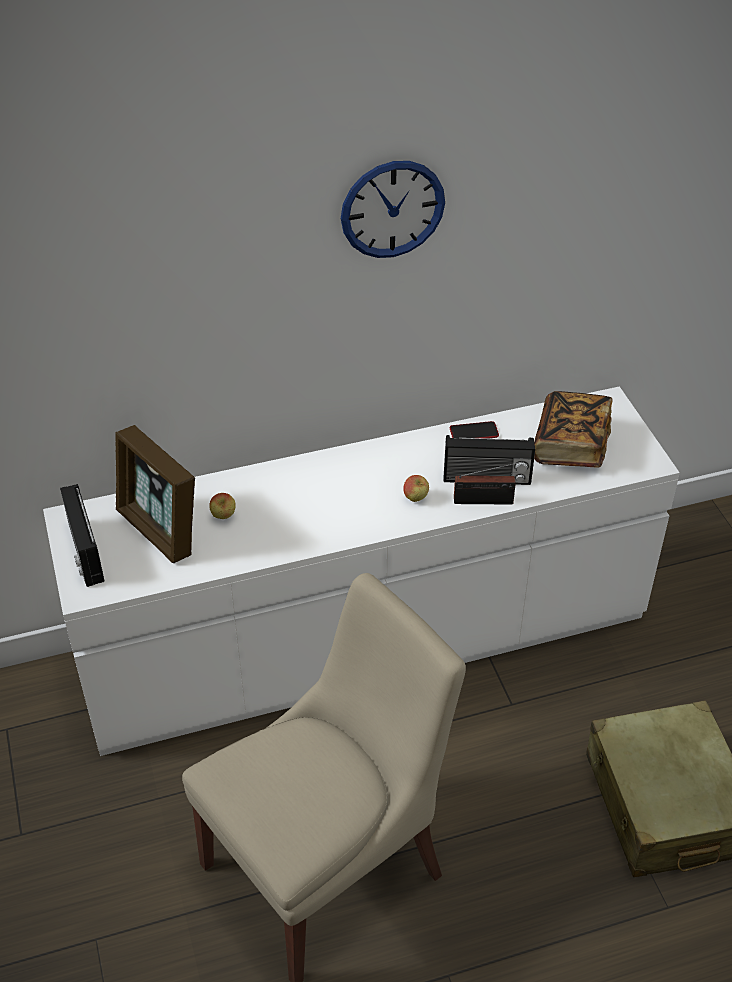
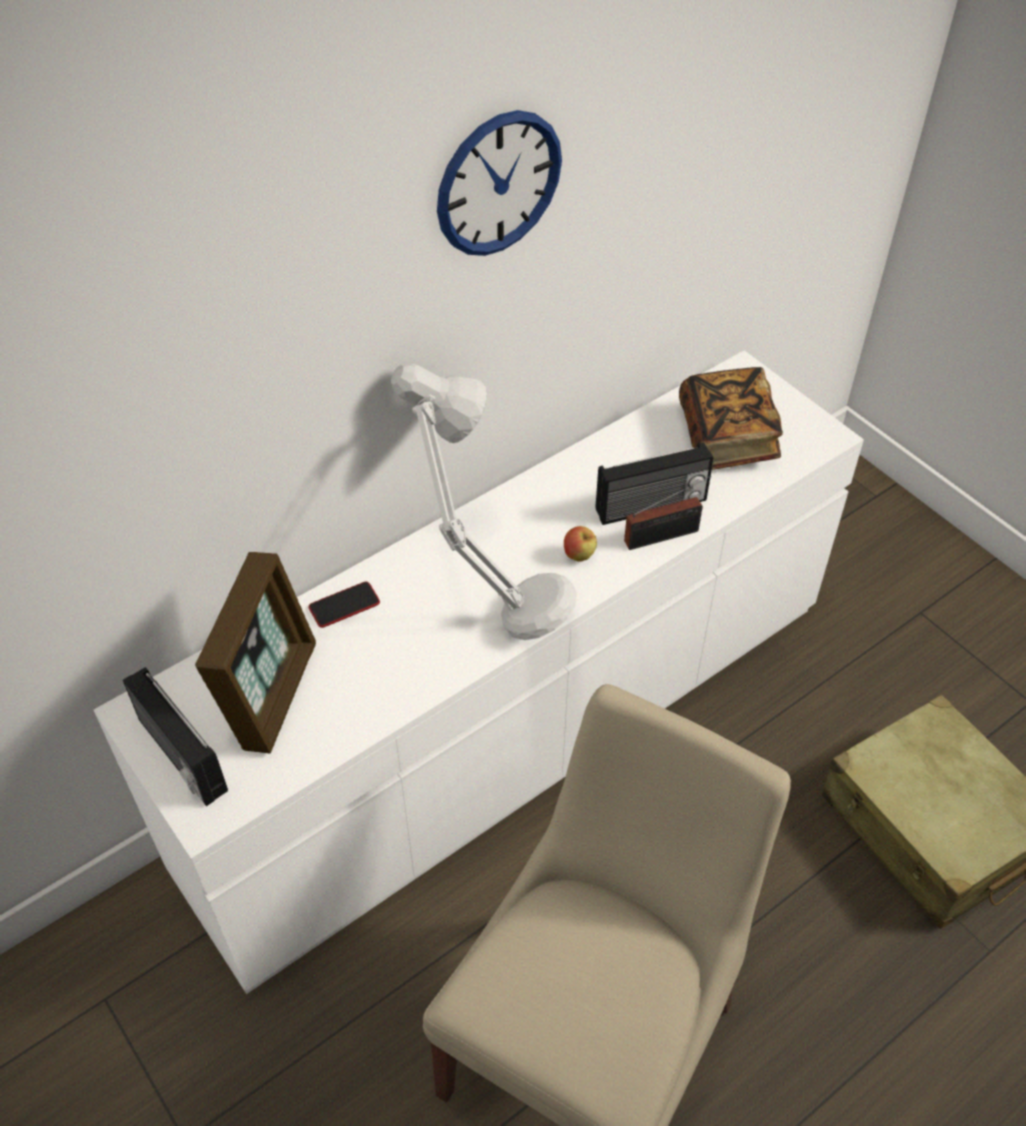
camera: 20 degrees left, 5 degrees up
(159, 530) = (271, 693): picture frame -> picture frame turned 105 degrees counterclockwise
(223, 516) = (348, 649): apple -> none
(339, 497) = (484, 581): none -> grey table lamp
(474, 432) = (607, 451): phone -> phone (344, 605)

